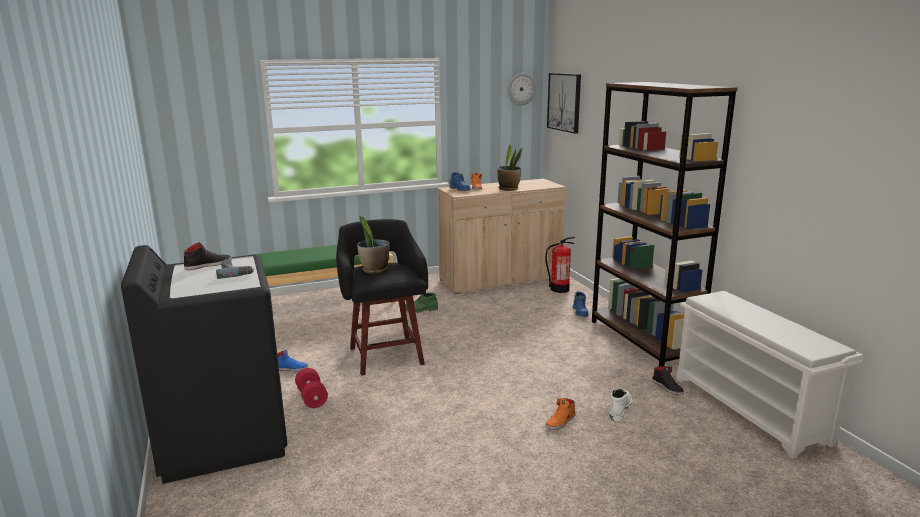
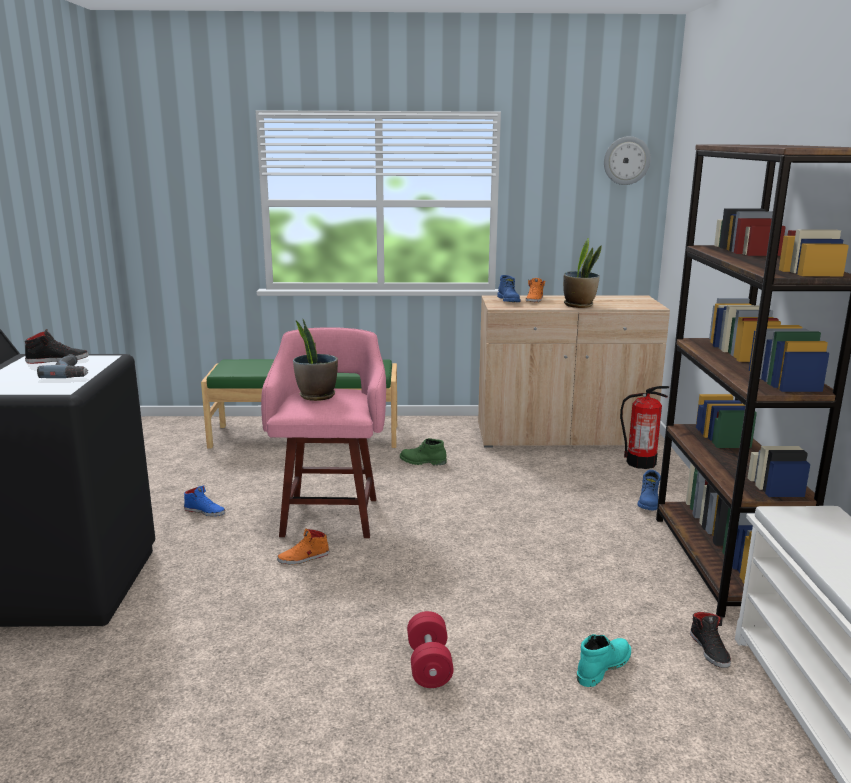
camera: 20 degrees right, 0 degrees up
(312, 397) = (198, 554): red dumbbell -> red dumbbell (429, 665)
(385, 354) = (330, 515): black stool -> pink stool
(561, 421) = (496, 666): orange shoe -> orange shoe (303, 558)
(564, 102) = (685, 181): picture -> none
(619, 409) = (602, 667): white boot -> turquoise boot

